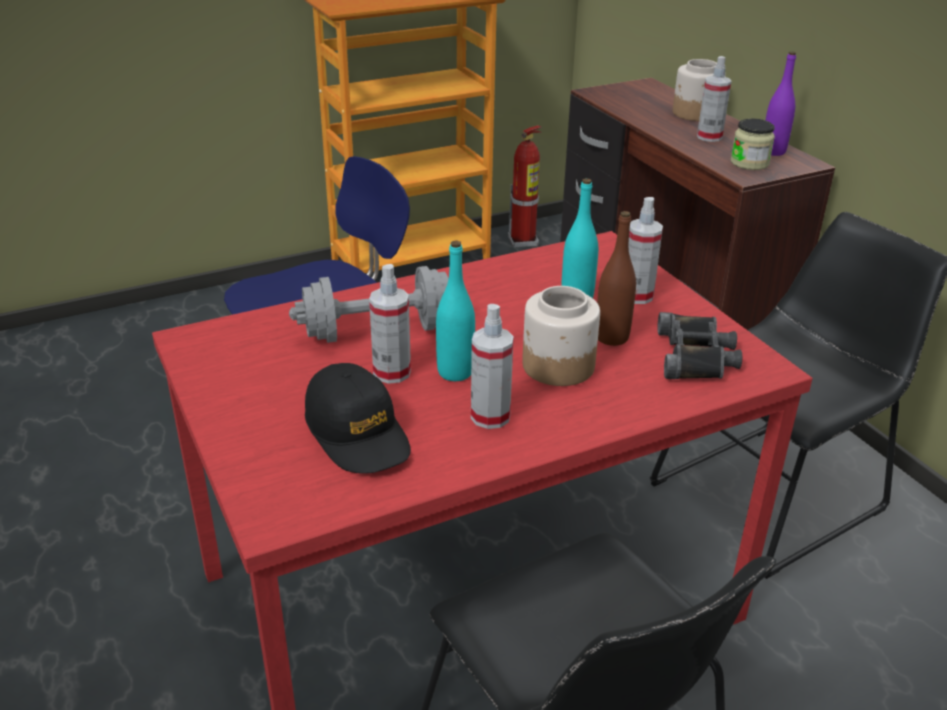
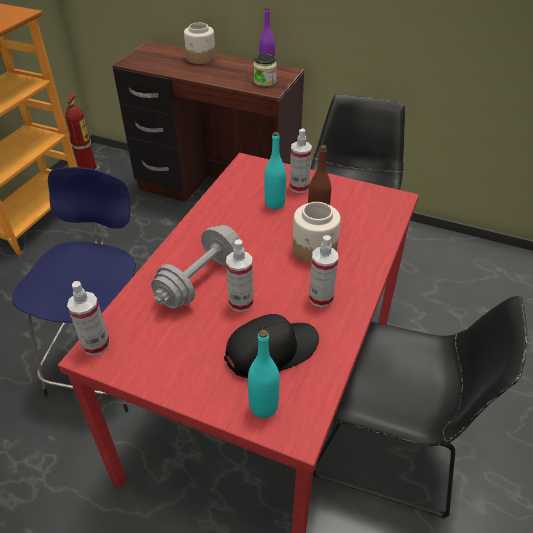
camera: 40 degrees left, 10 degrees up
(358, 433) = (272, 350): black cap -> black cap turned 45 degrees counterclockwise
(455, 372) = (272, 282): turquoise bottle -> turquoise bottle (263, 406)
(696, 356) = (364, 208): black binoculars -> none
(709, 137) = (226, 71): spray bottle -> spray bottle (96, 344)

